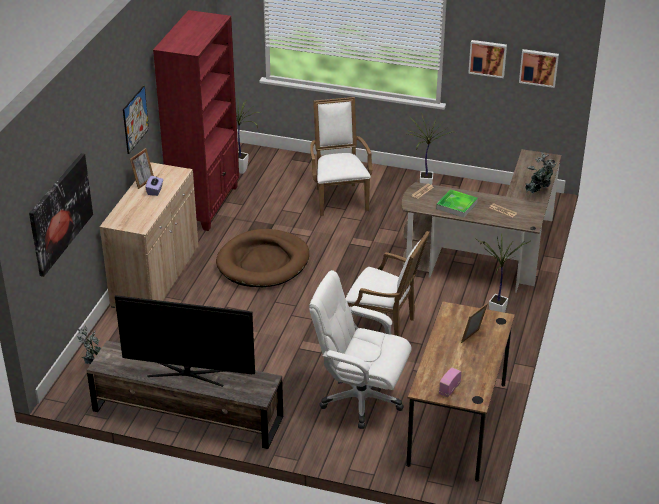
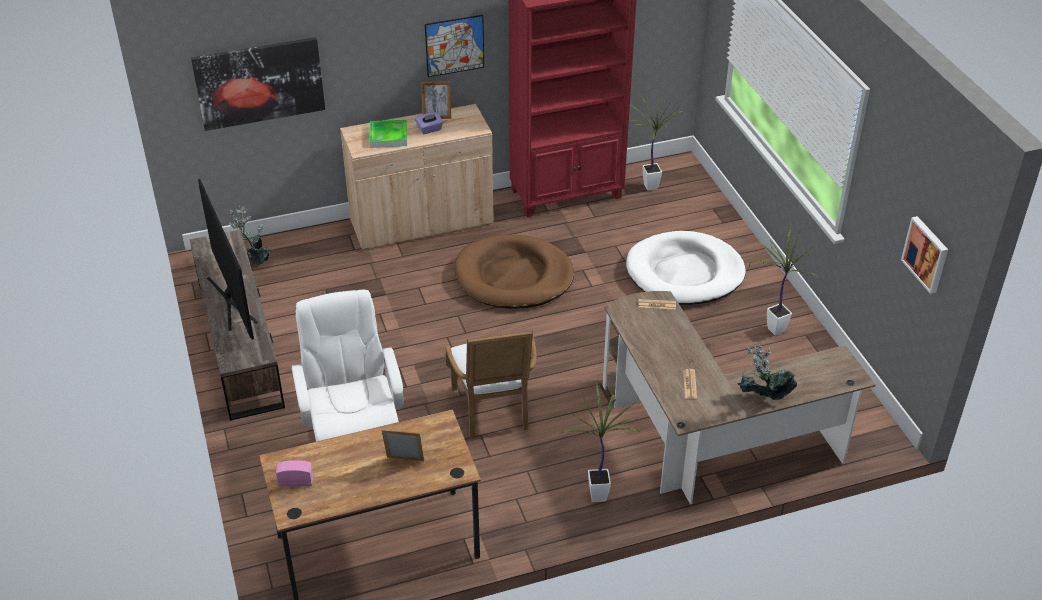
camera: 55 degrees right, 5 degrees up
(339, 197) = (685, 273): white armchair -> white dog bed
(456, 205) = (658, 343): tray -> tray (388, 136)
(487, 58) = (886, 204): picture -> none

